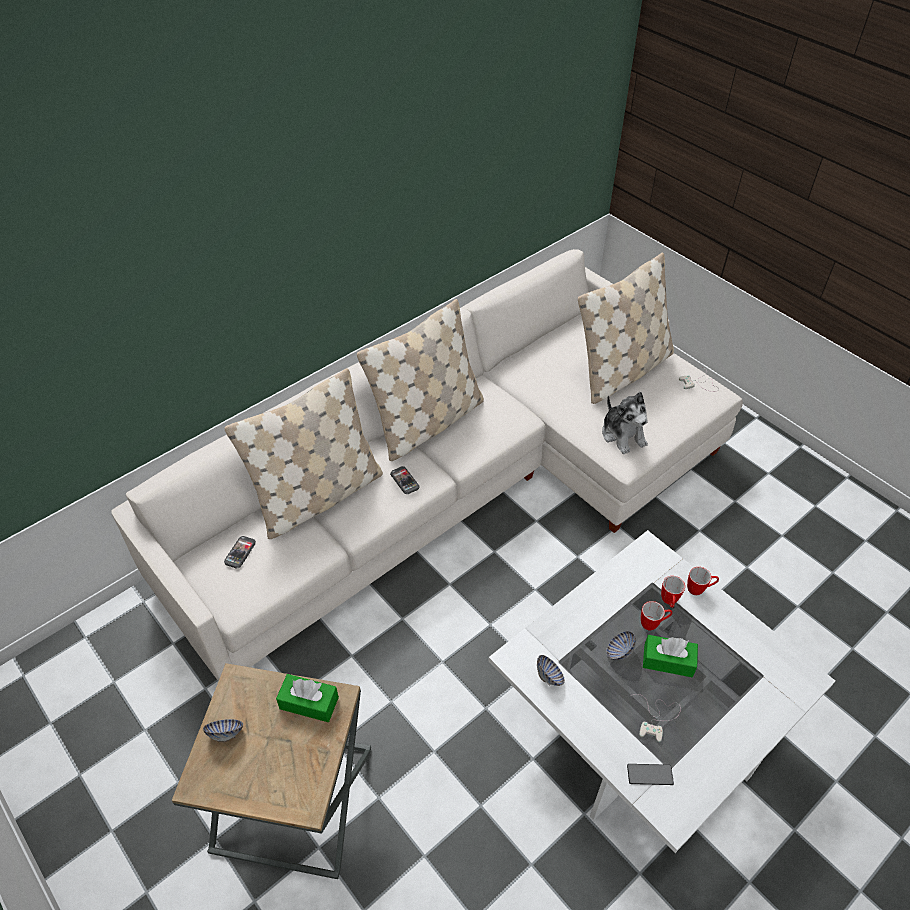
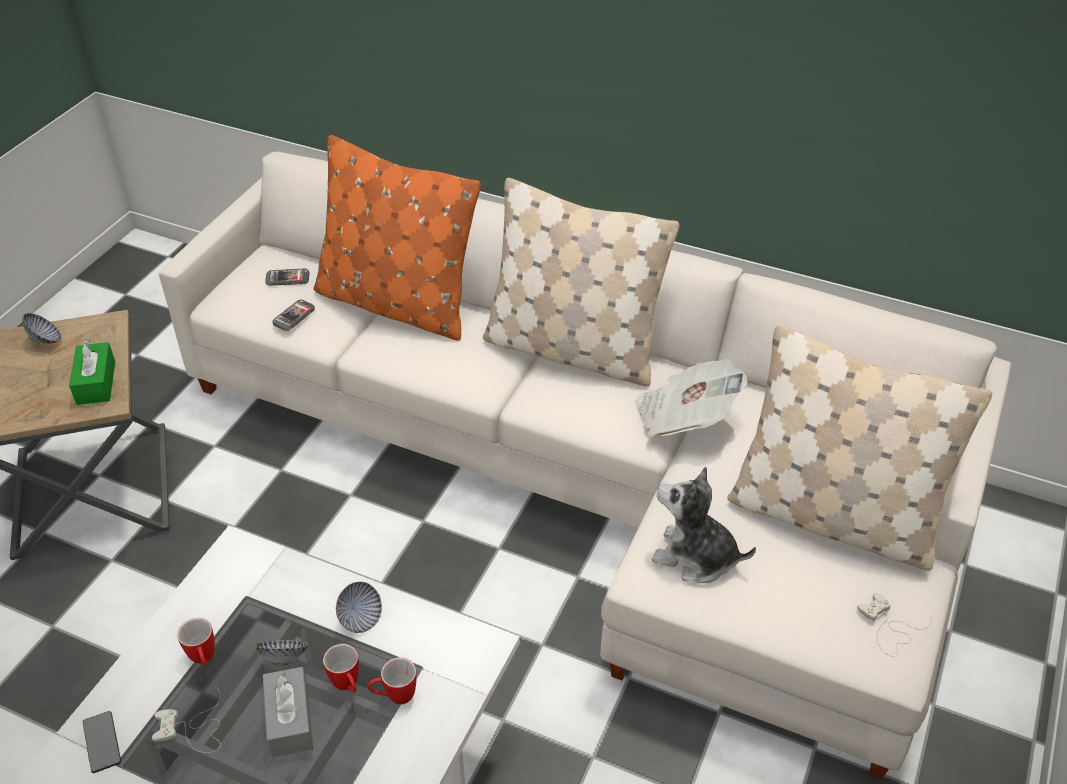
camera: 65 degrees right, 5 degrees down
(318, 496) = (397, 304): beige pillow -> orange pillow
(404, 481) = (459, 362): phone -> phone (294, 316)
(518, 396) = (685, 417): none -> newspaper
(549, 676) = (219, 592): bowl -> bowl (360, 618)
(623, 435) = (695, 557): plush toy -> plush toy turned 75 degrees clockwise
(668, 661) = (290, 720): green tissue box -> grey tissue box
(699, 589) = (436, 730): mug -> mug (204, 660)

